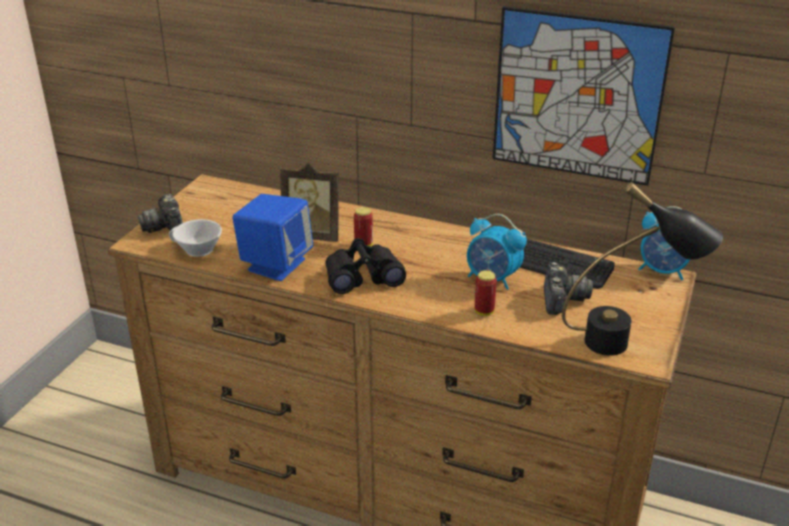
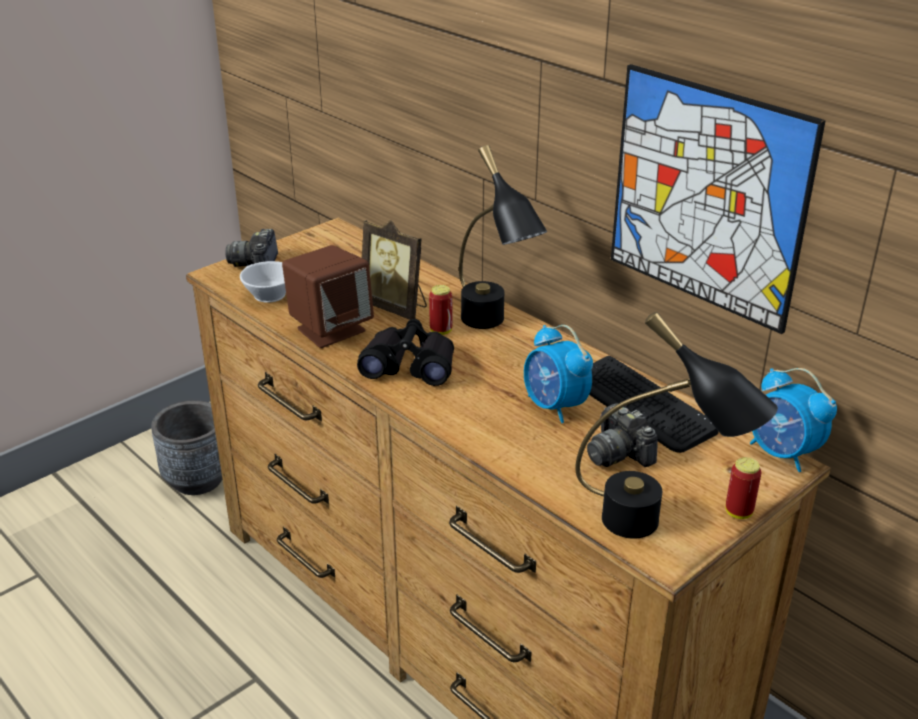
camera: 25 degrees right, 0 degrees up
(97, 438) = (197, 479): none -> grey planter
(276, 264) = (331, 329): blue speaker -> brown speaker
(400, 233) = (493, 327): none -> black table lamp
(484, 311) = (512, 441): can -> can (738, 512)
(562, 300) = (619, 453): camera -> camera turned 120 degrees clockwise

